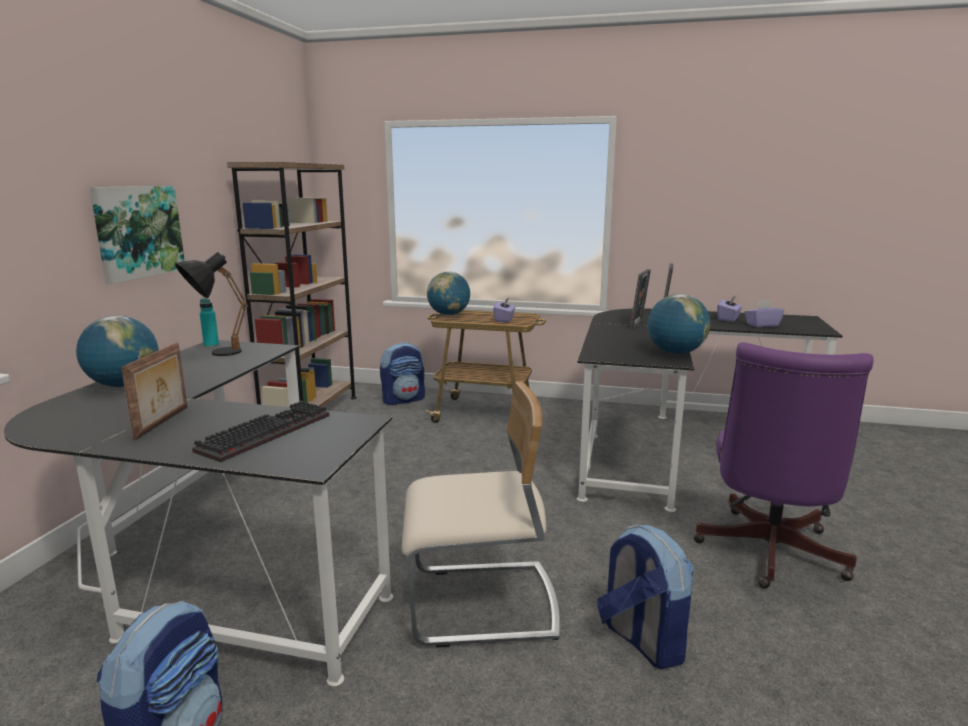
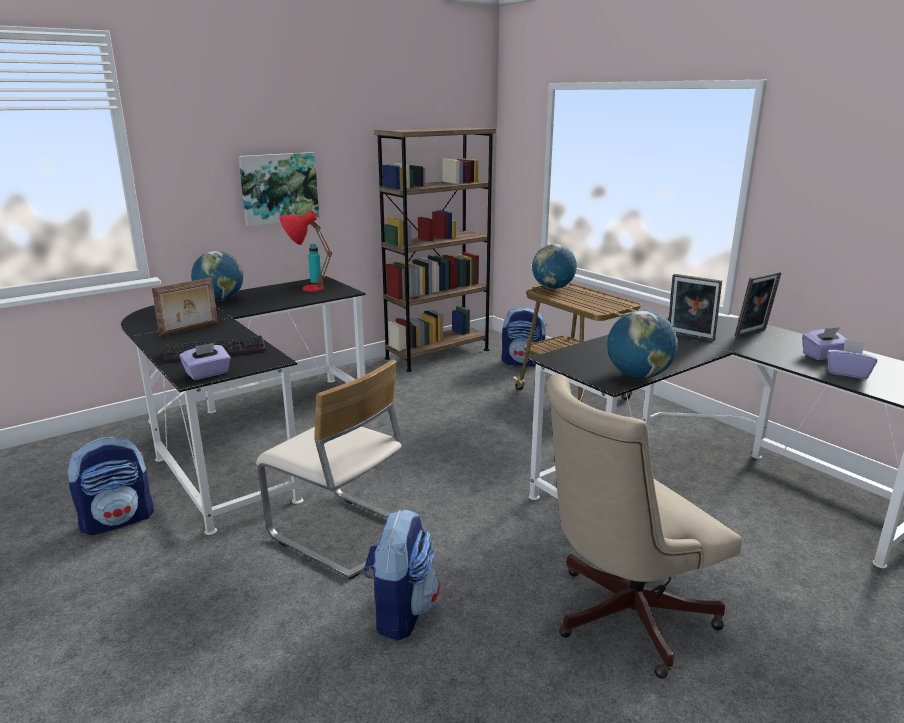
camera: 40 degrees right, 5 degrees up
(215, 353) = (305, 288): black table lamp -> red table lamp
(504, 319) = (594, 303): purple tissue box -> purple tissue box (207, 374)
(638, 324) = (689, 337): picture frame -> picture frame turned 60 degrees clockwise
(768, 554) = (621, 617): purple office chair -> beige office chair

